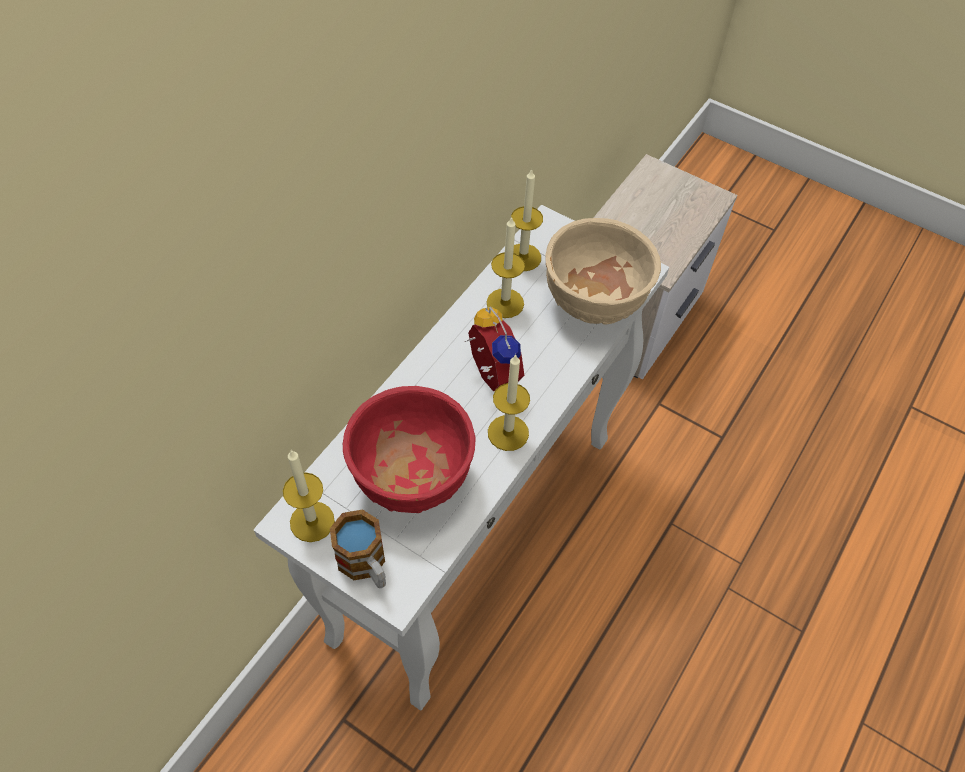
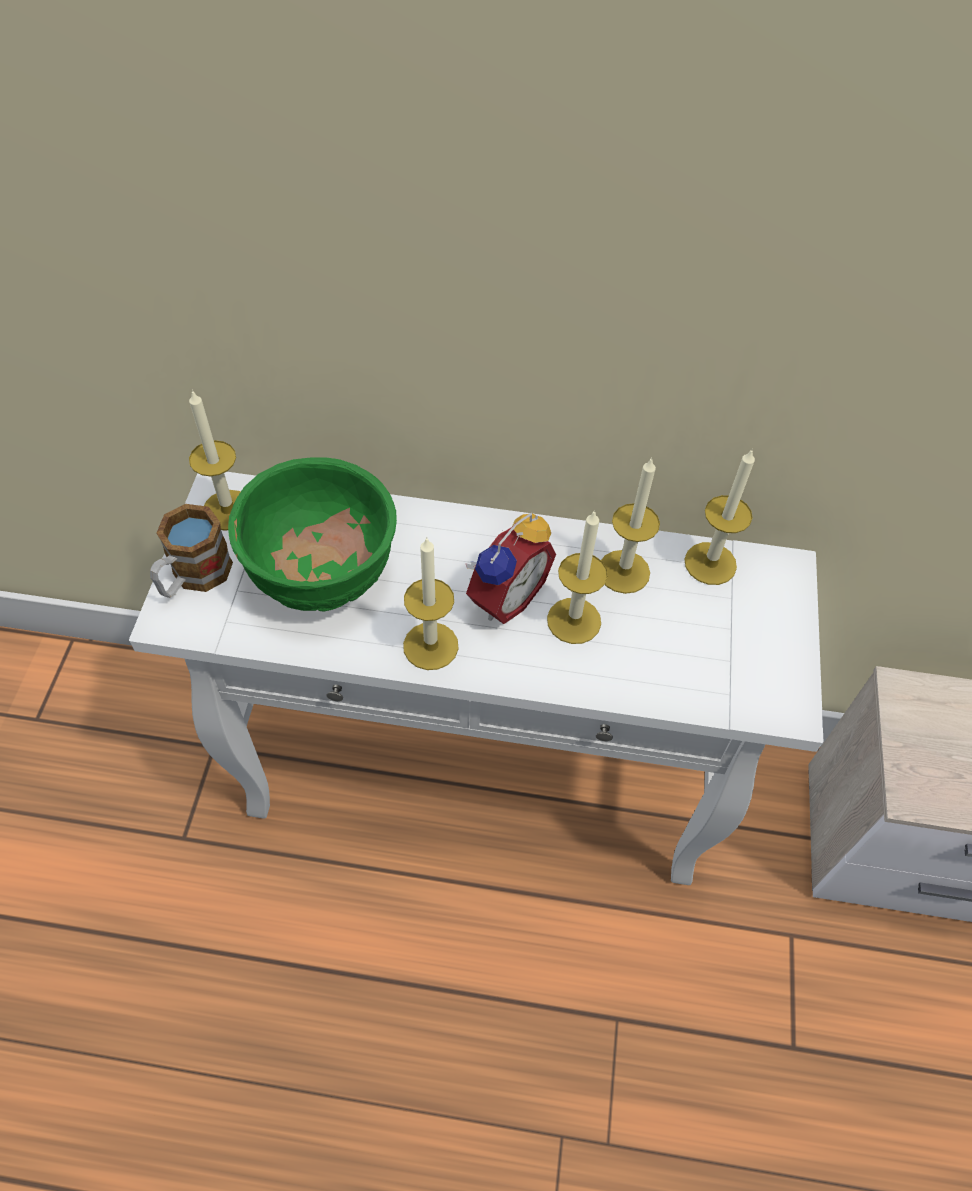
camera: 65 degrees right, 0 degrees up
(413, 476) = (324, 575): red bowl -> green bowl
(529, 345) = (574, 620): none -> candle
(595, 302) = (692, 670): beige bowl -> none

